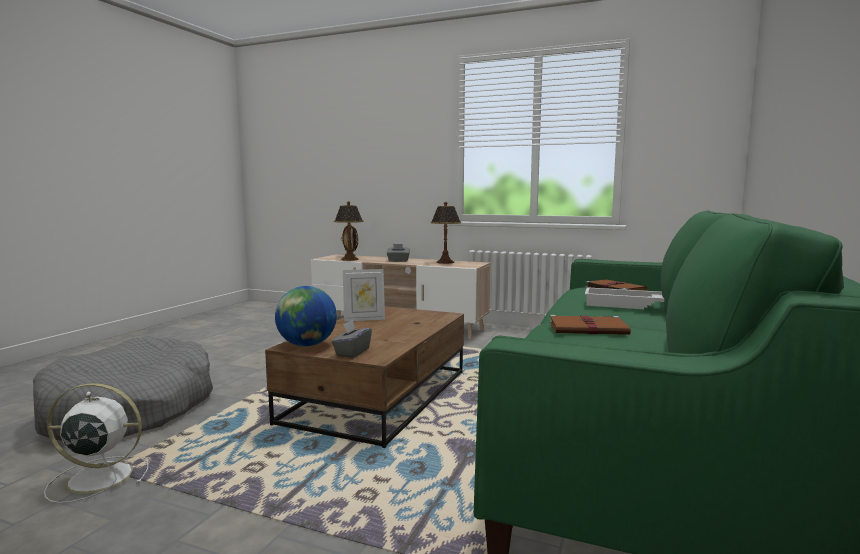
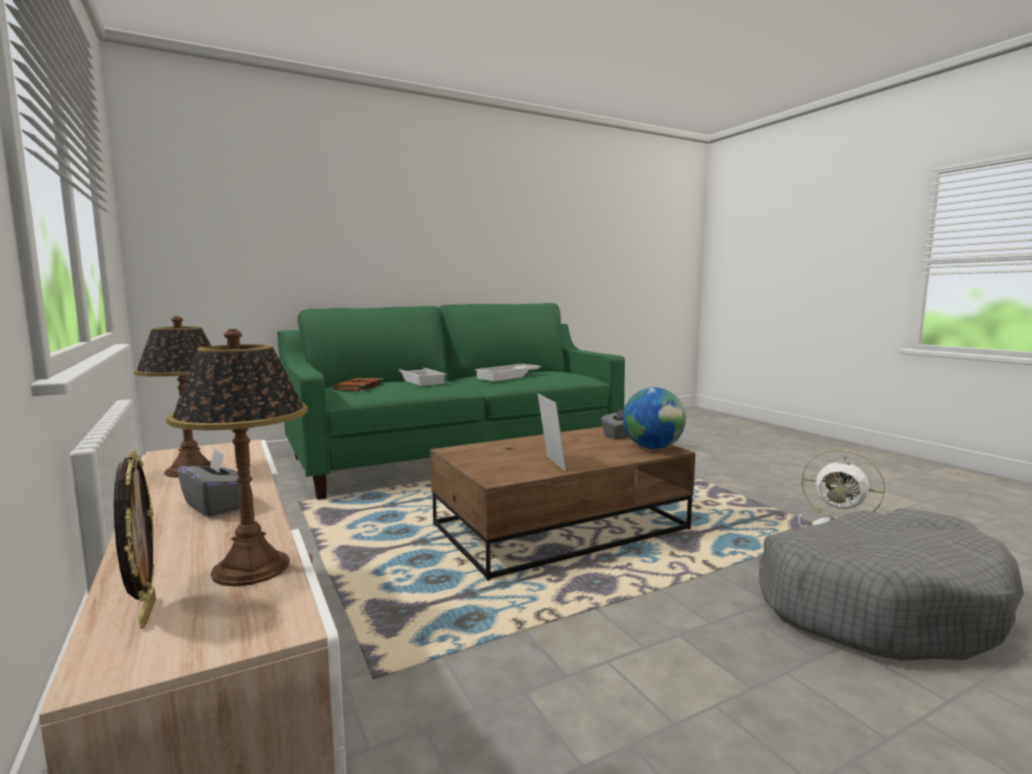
camera: 140 degrees left, 0 degrees up
(364, 319) = (551, 464): picture frame -> picture frame turned 45 degrees clockwise
(589, 329) = (509, 376): brown book -> white tray

